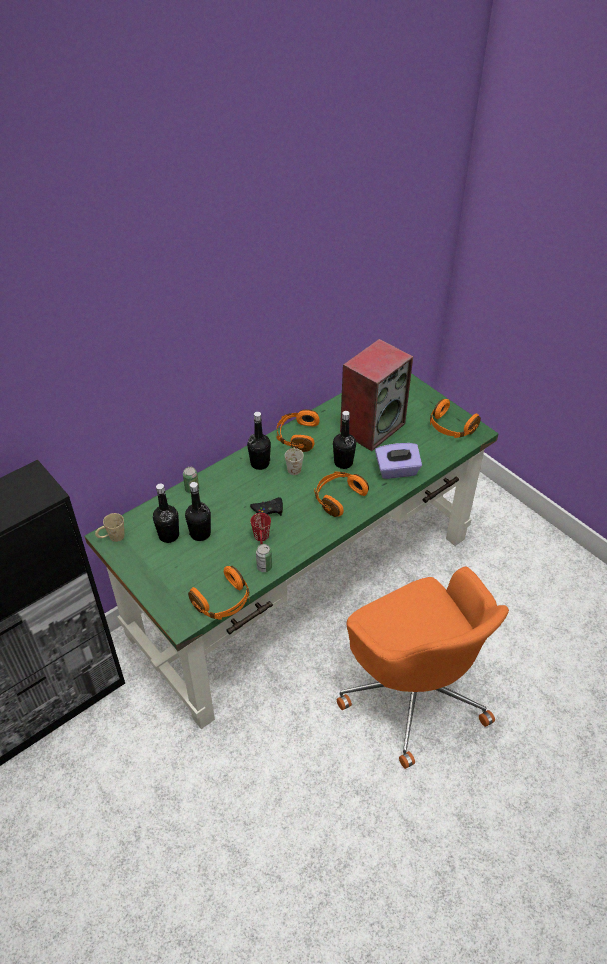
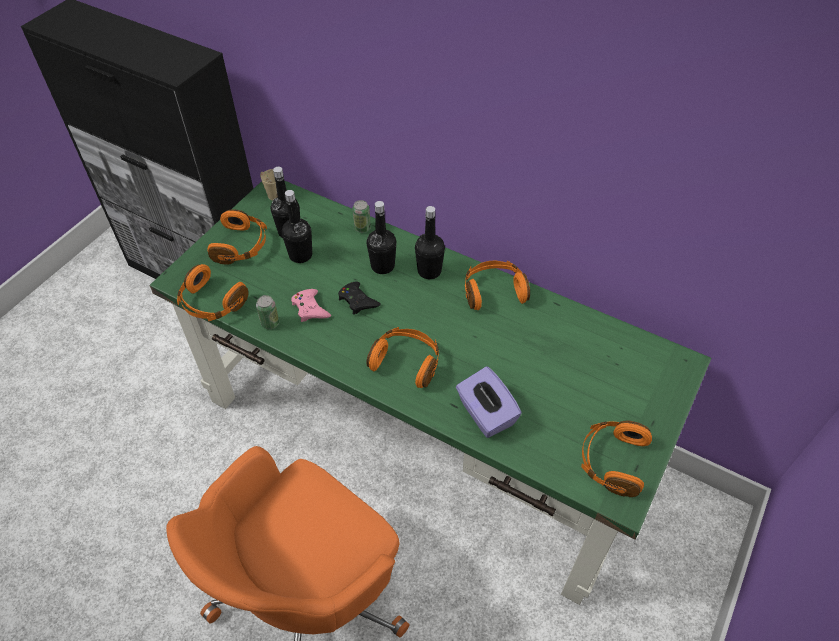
camera: 70 degrees right, 5 degrees up
(166, 570) = (241, 246): none -> orange headphones
(261, 539) = (310, 309): red mug -> pink game controller
(294, 467) = (439, 303): white mug -> none
(343, 462) = (471, 350): black bottle -> black bottle (382, 266)
(372, 427) = (556, 364): speaker -> none

